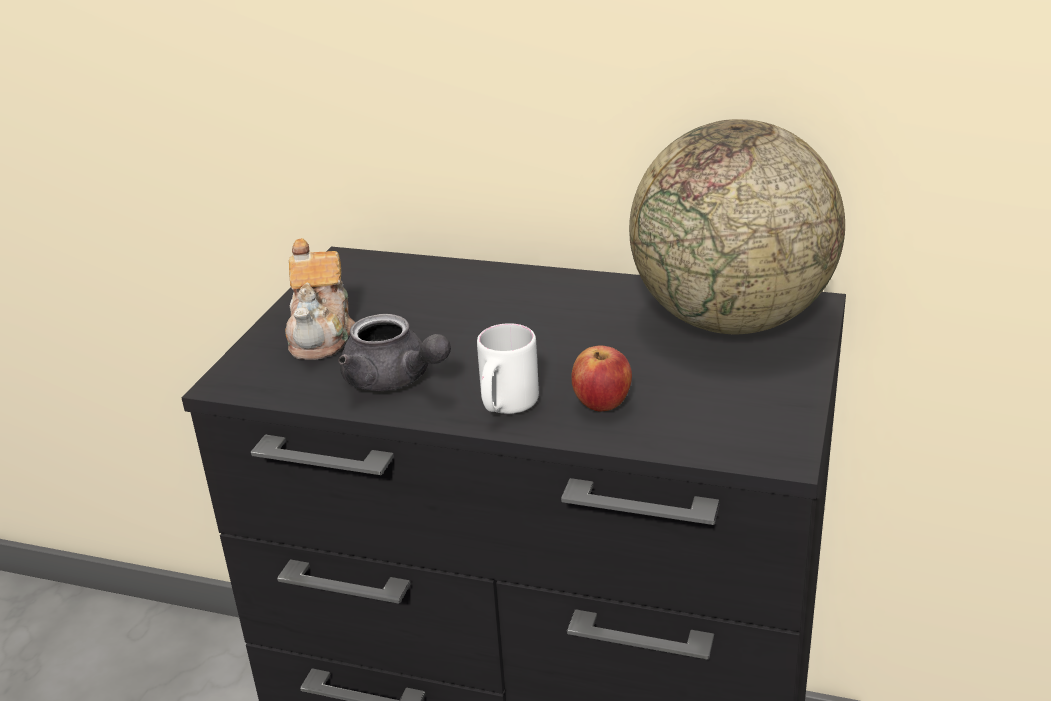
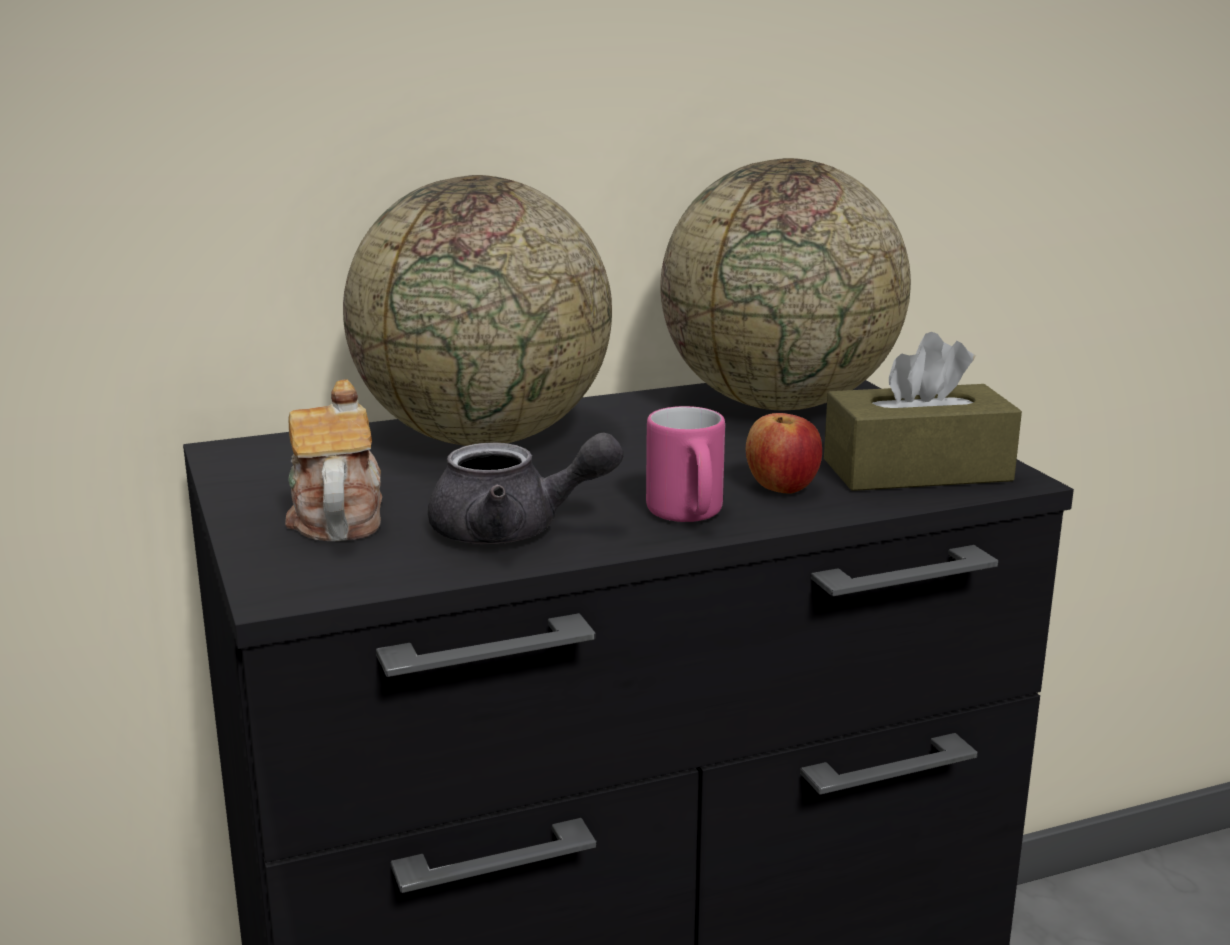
camera: 40 degrees left, 10 degrees down
(322, 335) = (337, 517): teapot -> teapot turned 150 degrees counterclockwise
(490, 292) = (484, 437): none -> globe
(505, 407) = (688, 516): white mug -> pink mug
(723, 421) = (917, 470): none -> brown tissue box

